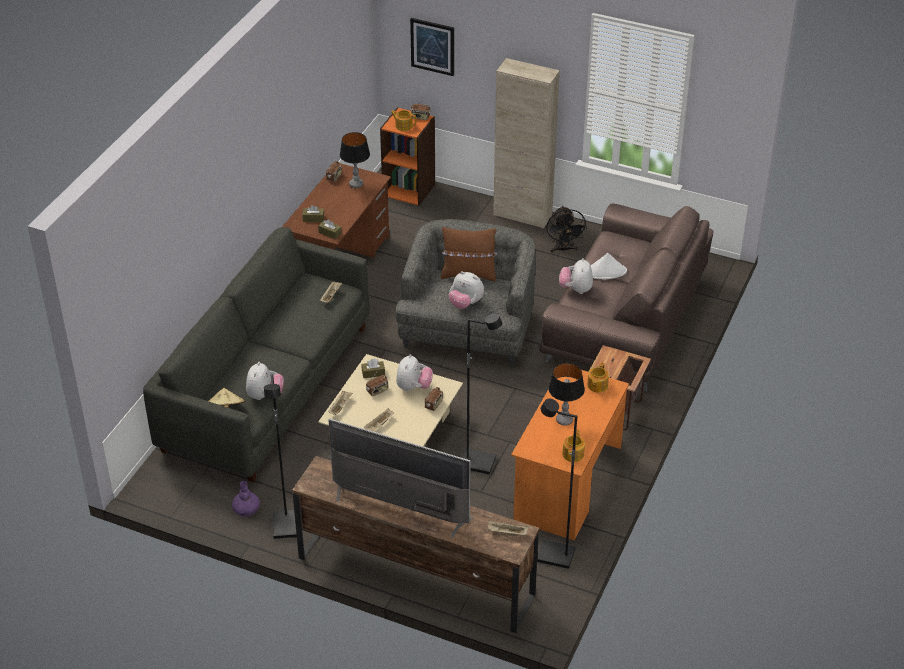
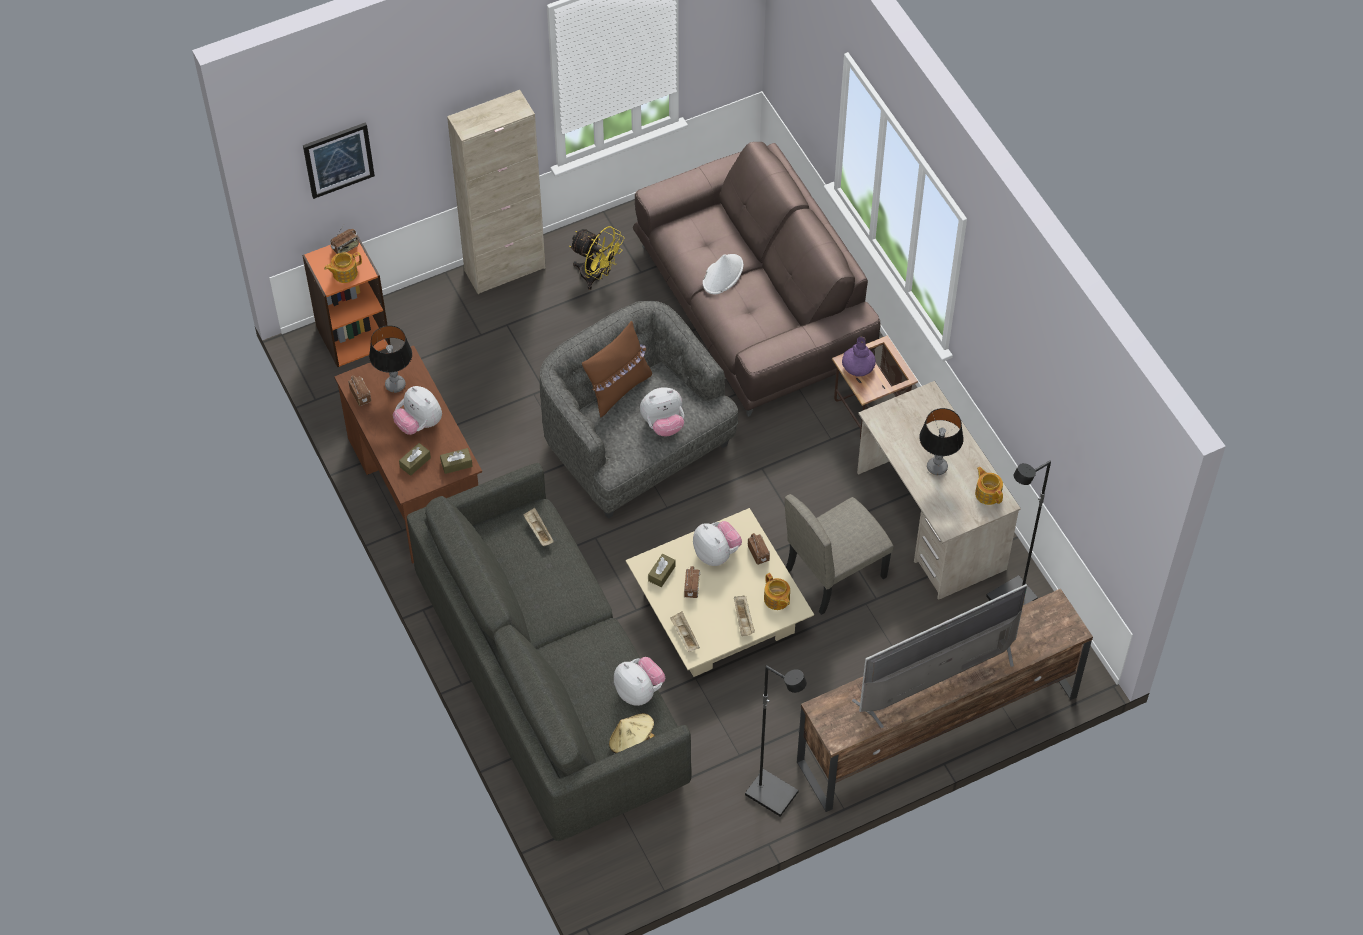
camera: 50 degrees left, 15 degrees up
(246, 509) = (715, 814): purple vase -> purple vase (858, 366)
(478, 462) = (835, 572): black floor lamp -> beige chair
(506, 533) = (1045, 618): beige tray -> none
(563, 249) = (596, 276): black fan -> yellow fan
(567, 484) = (930, 521): orange desk -> beige desk
(576, 289) = (723, 318): plush toy -> plush toy (419, 424)
(597, 385) = (914, 407): teapot -> teapot (776, 599)

